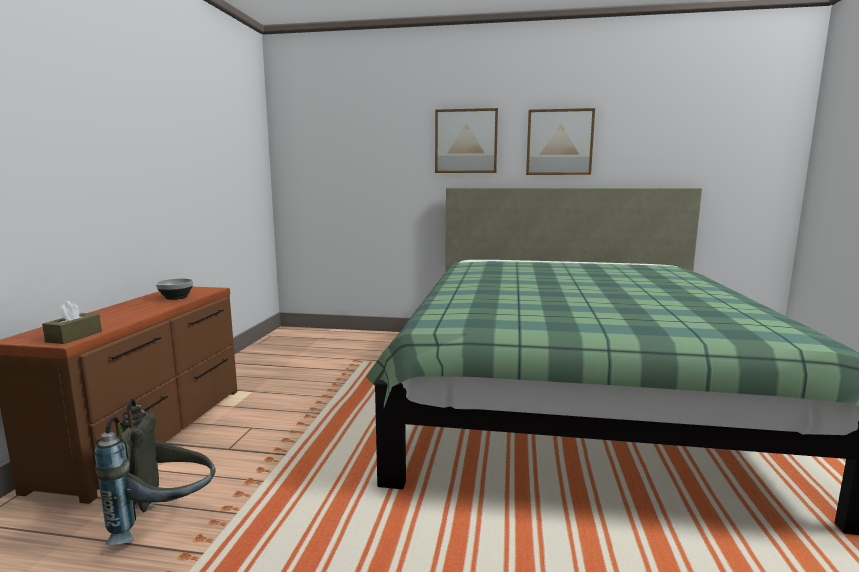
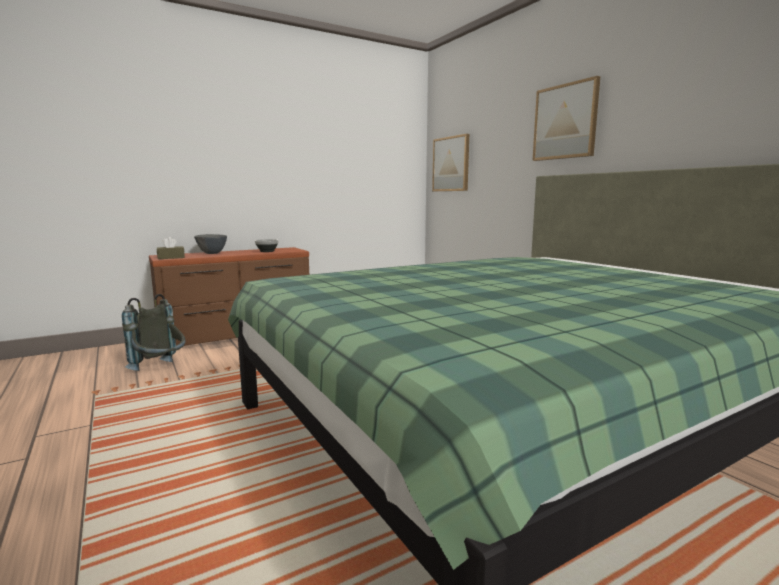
camera: 50 degrees right, 0 degrees up
(107, 316) = (212, 253): none -> grey bowl
(559, 142) = (672, 107): picture -> picture (451, 164)

